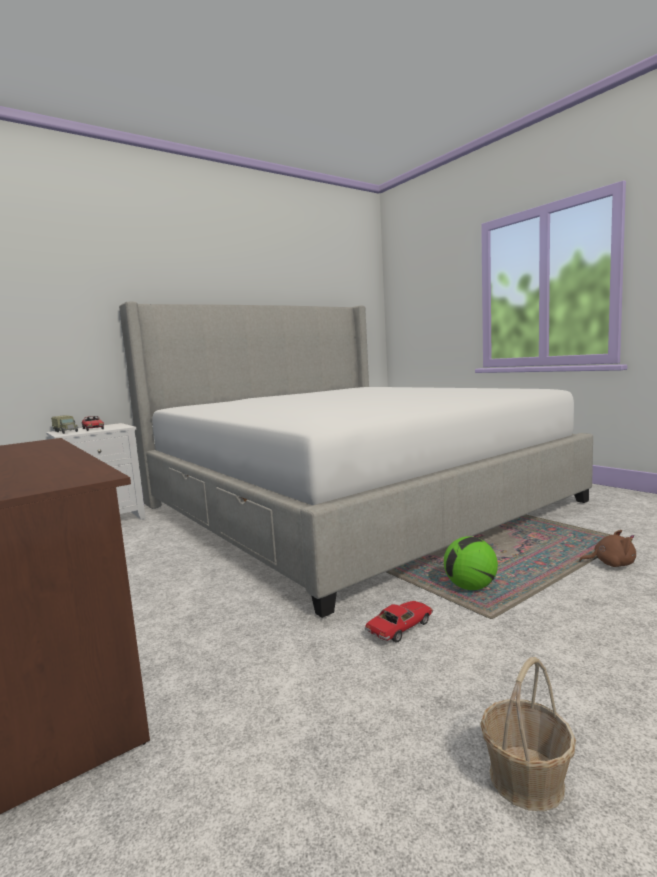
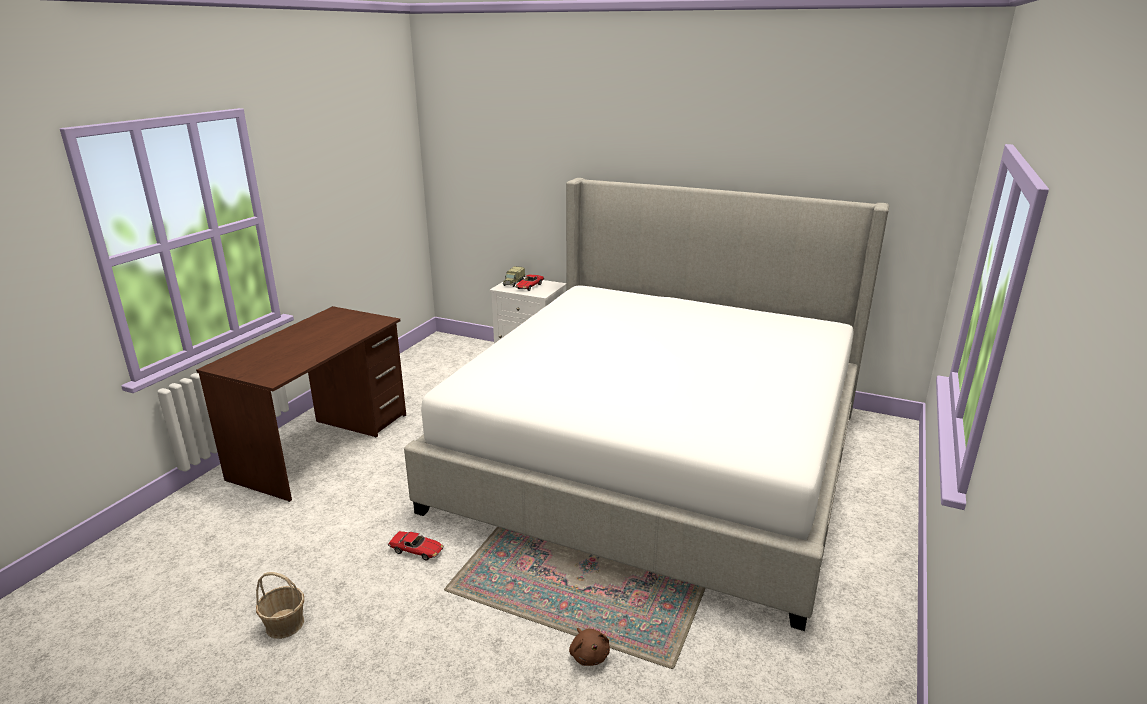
camera: 60 degrees right, 15 degrees up
(470, 587) = (494, 571): football -> none

